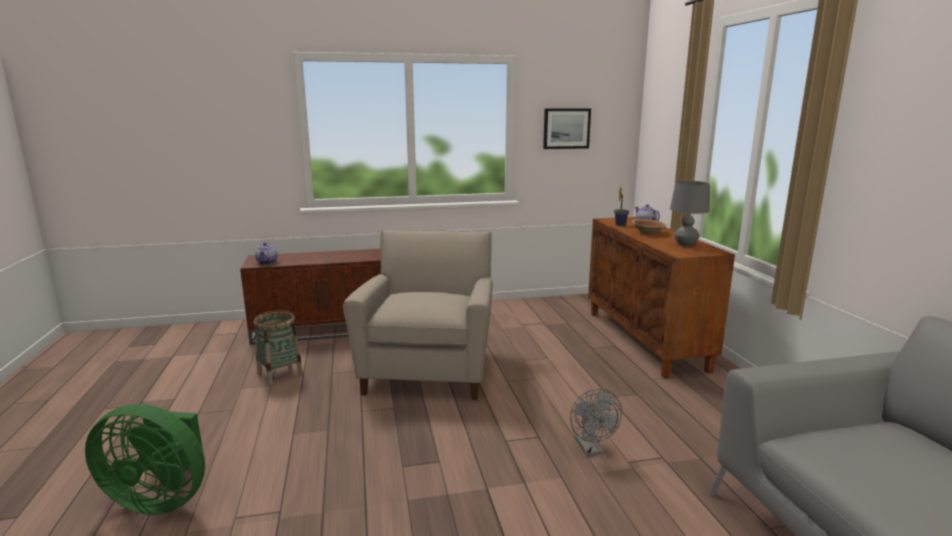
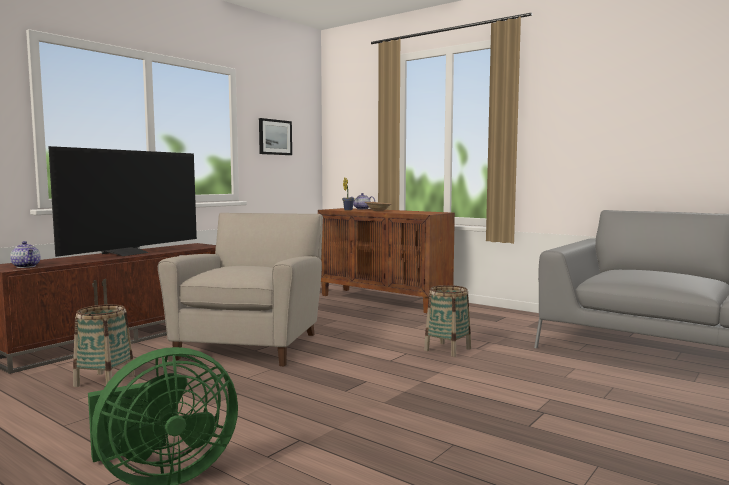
camera: 40 degrees left, 10 degrees down
(363, 255) = (129, 253): none -> television
(429, 367) = (252, 343): beige armchair -> beige armchair turned 45 degrees clockwise
(591, 449) = (447, 349): grey fan -> basket
(685, 244) = (417, 212): grey table lamp -> none

